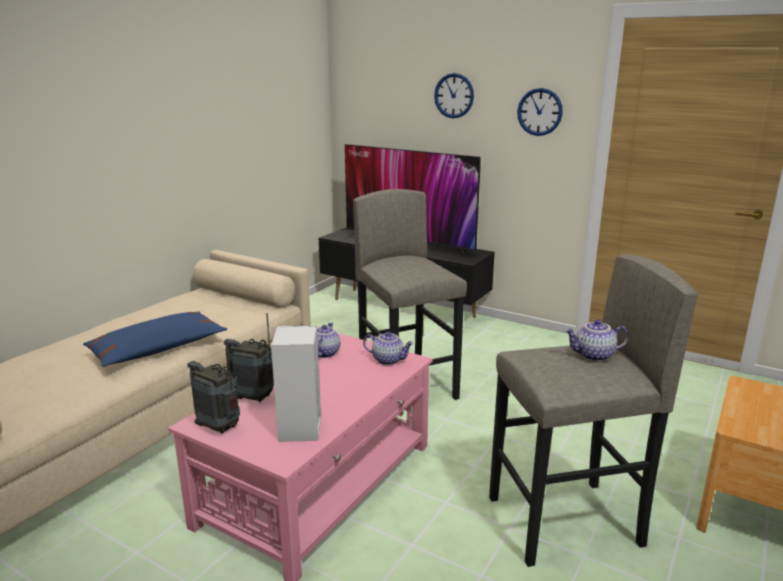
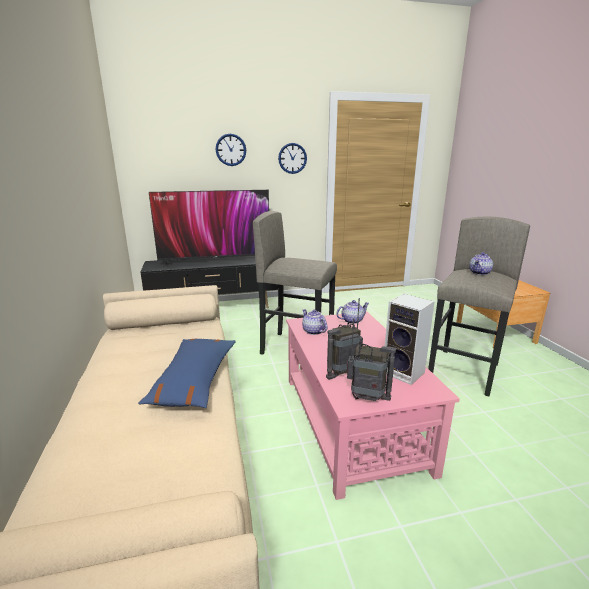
camera: 45 degrees left, 0 degrees up
(219, 428) = (367, 398): radio -> radio turned 150 degrees counterclockwise

